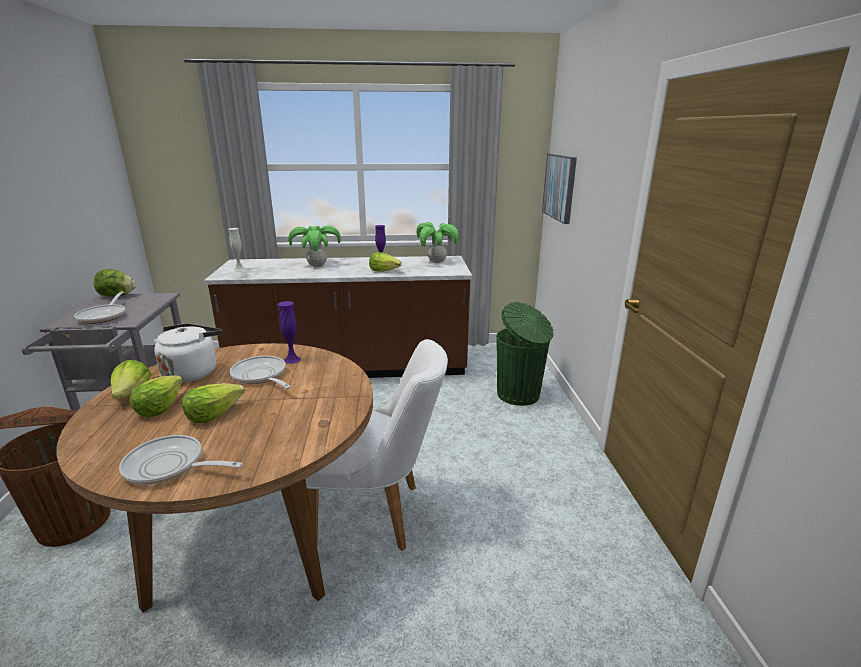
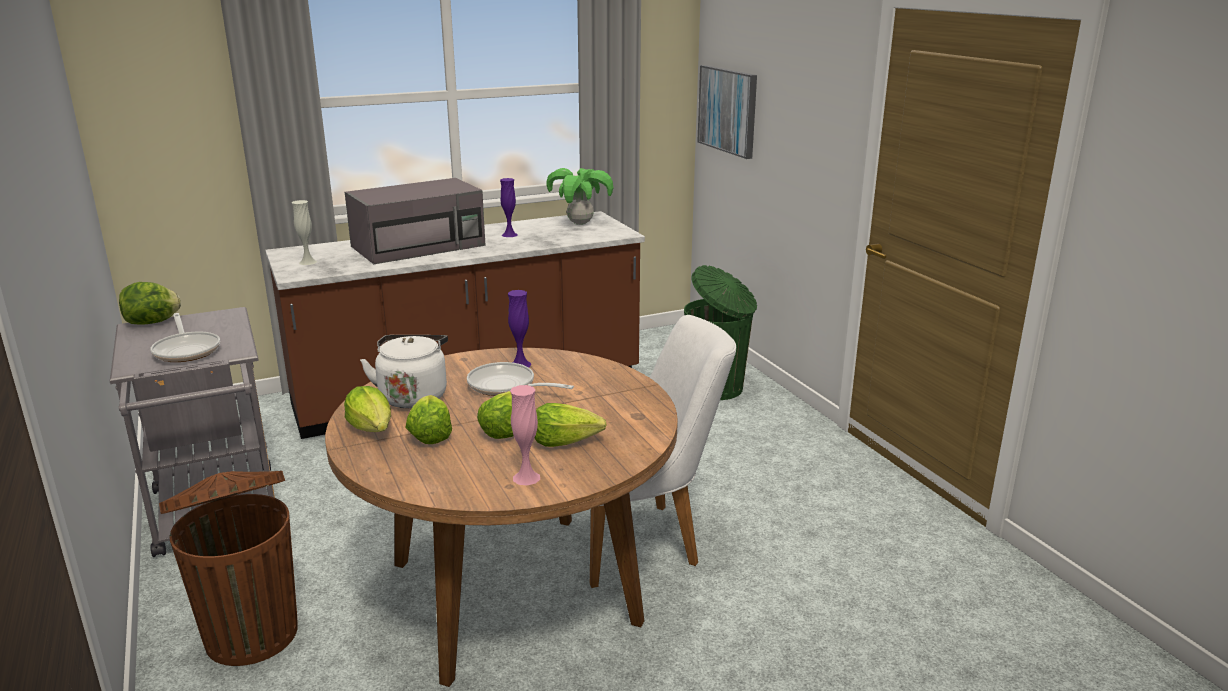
camera: 20 degrees left, 0 degrees up
(170, 466) = (526, 478): frying pan -> pink vase
(317, 266) = (420, 246): potted plant -> grey microwave
(384, 271) = (525, 242): lettuce -> lettuce (565, 441)

